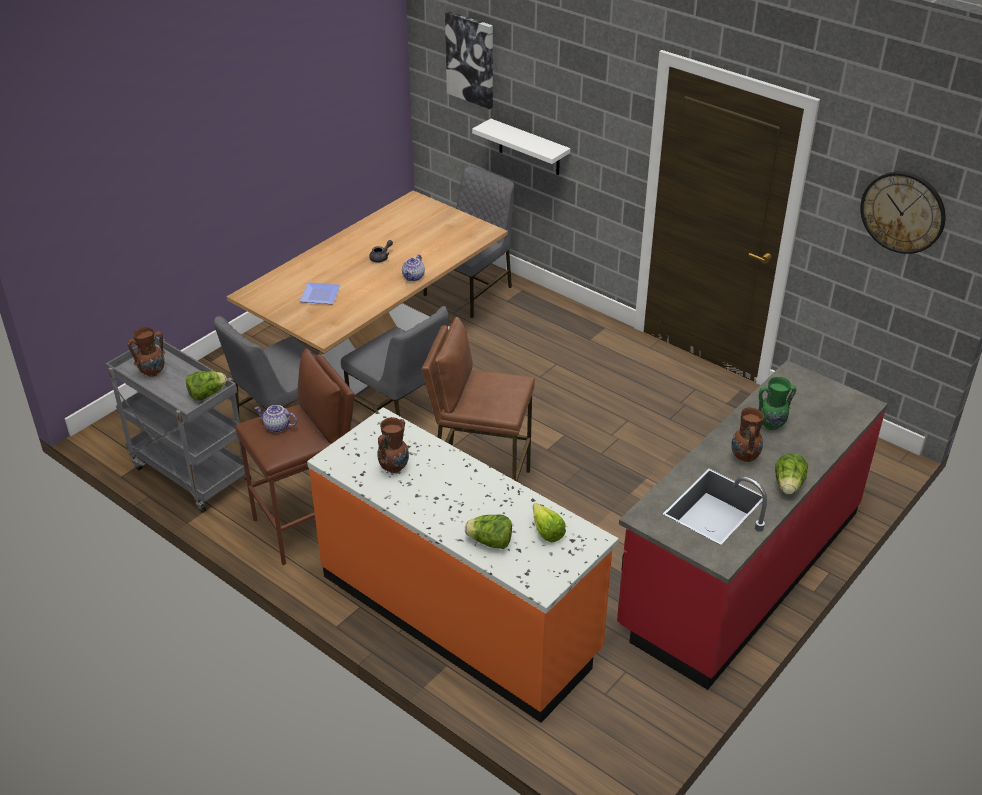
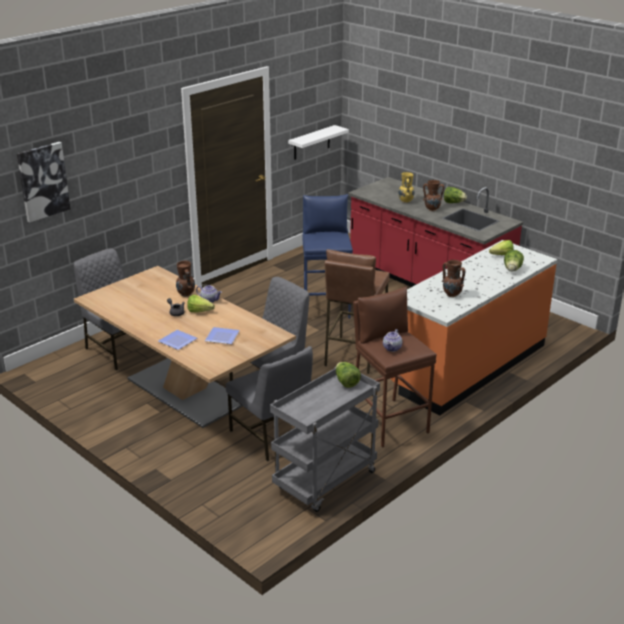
camera: 85 degrees left, 10 degrees down
(152, 372) = (313, 409): brown vase -> brown vase (186, 294)
(313, 266) = (177, 340): none -> plate
(382, 275) = (201, 312): none -> lettuce
(529, 148) = (102, 219): white shelf -> white shelf (311, 143)
(622, 452) = (326, 305): none -> blue stool
(771, 425) = (406, 201): green vase -> yellow vase
(903, 212) = (313, 102): wall clock -> none

